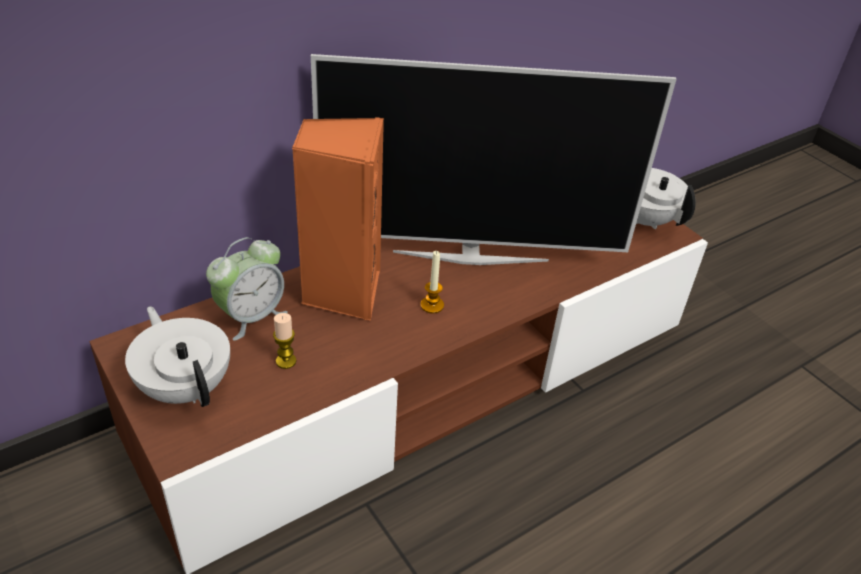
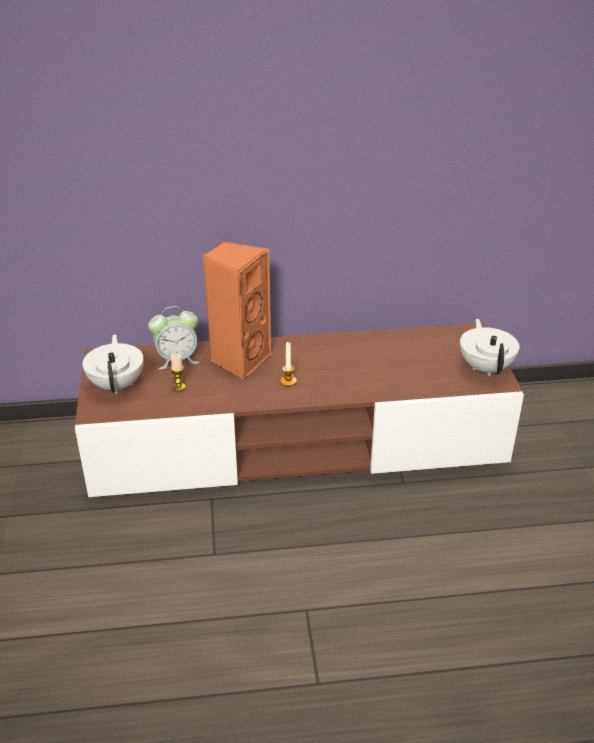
camera: 30 degrees right, 5 degrees down
(470, 255) = (338, 359): television -> none

